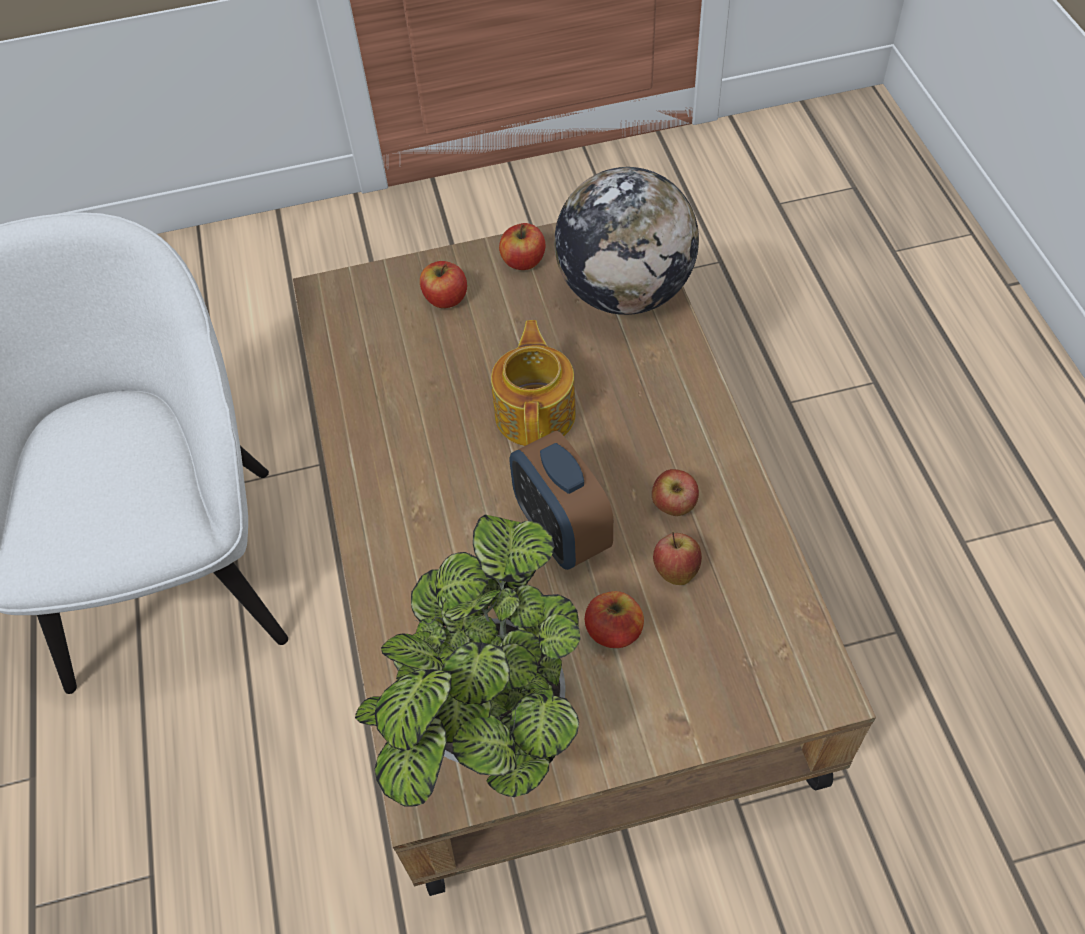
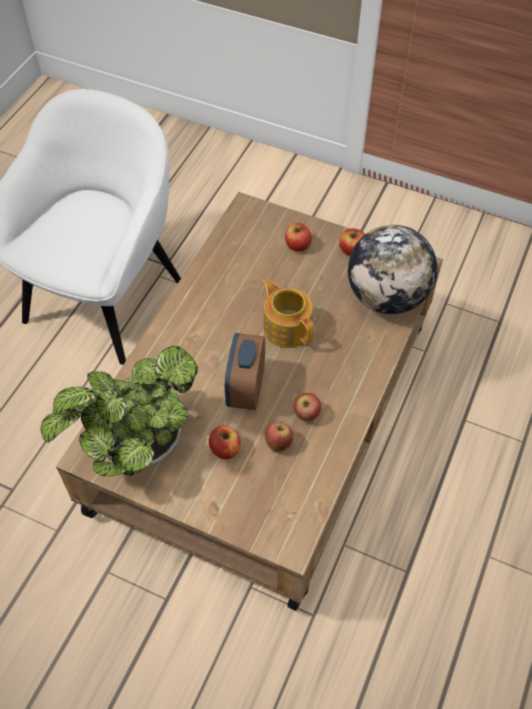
camera: 35 degrees right, 0 degrees up
(536, 412) = (287, 327): teapot -> teapot turned 75 degrees counterclockwise

